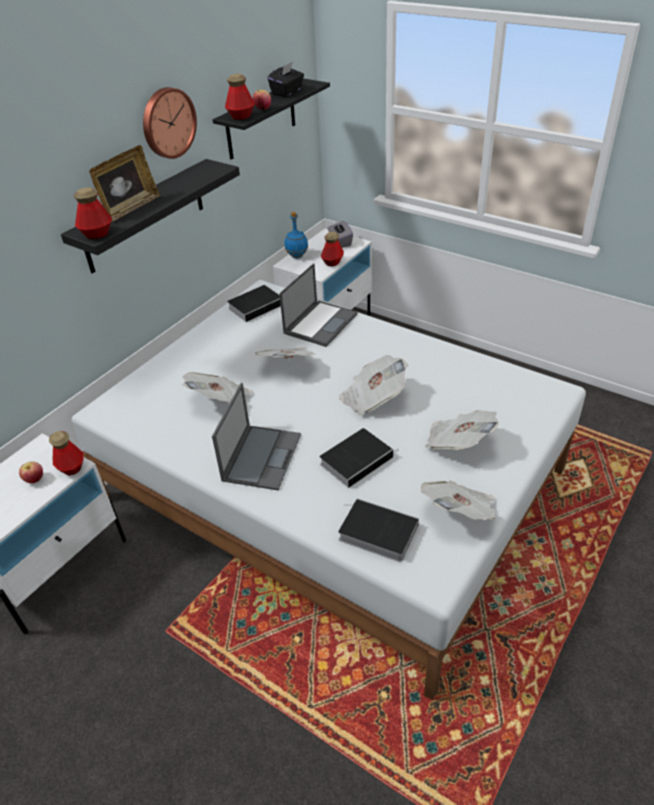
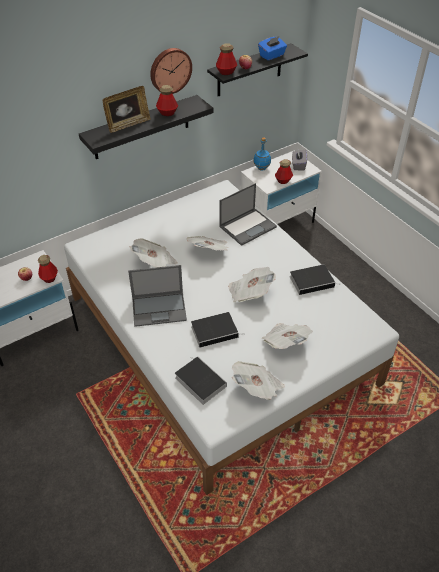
camera: 20 degrees right, 5 degrees up
(97, 234) = (98, 140): bottle -> bottle (167, 113)
(257, 305) = (213, 200): book -> book (312, 281)
(262, 456) = (159, 309): laptop -> laptop turned 45 degrees clockwise
(287, 92) = (272, 56): black tissue box -> blue tissue box

